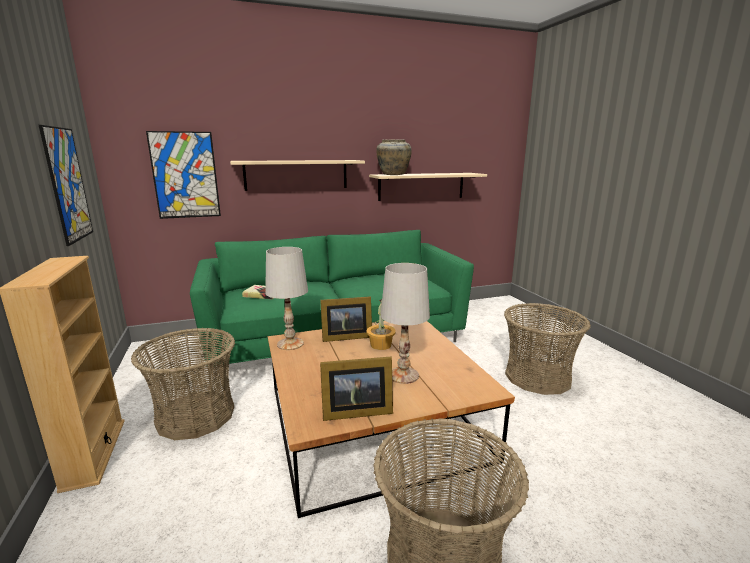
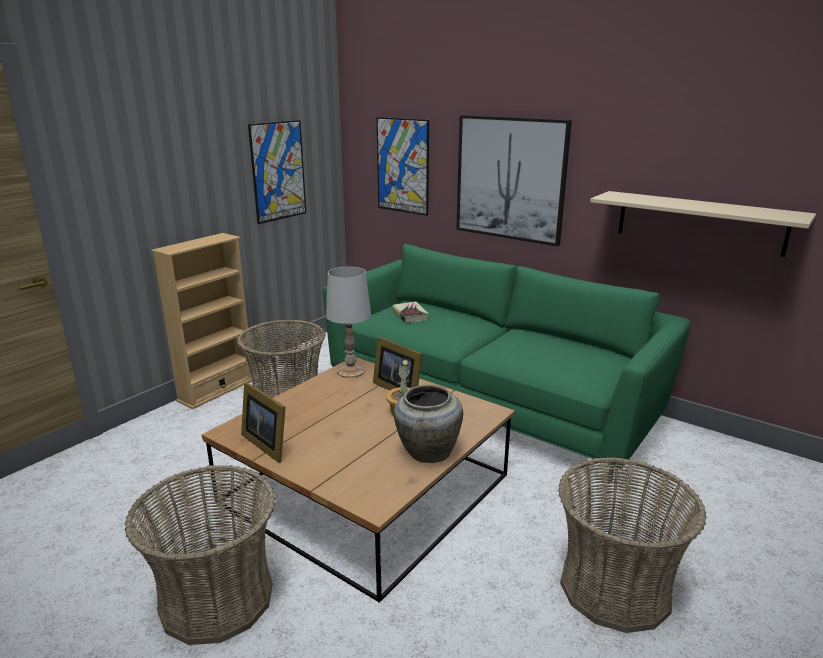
camera: 55 degrees right, 5 degrees up
(296, 174) = (510, 179): beige shelf -> picture
(393, 174) = (631, 197): beige vase -> beige vase (427, 452)
(404, 375) = (353, 446): white table lamp -> none

